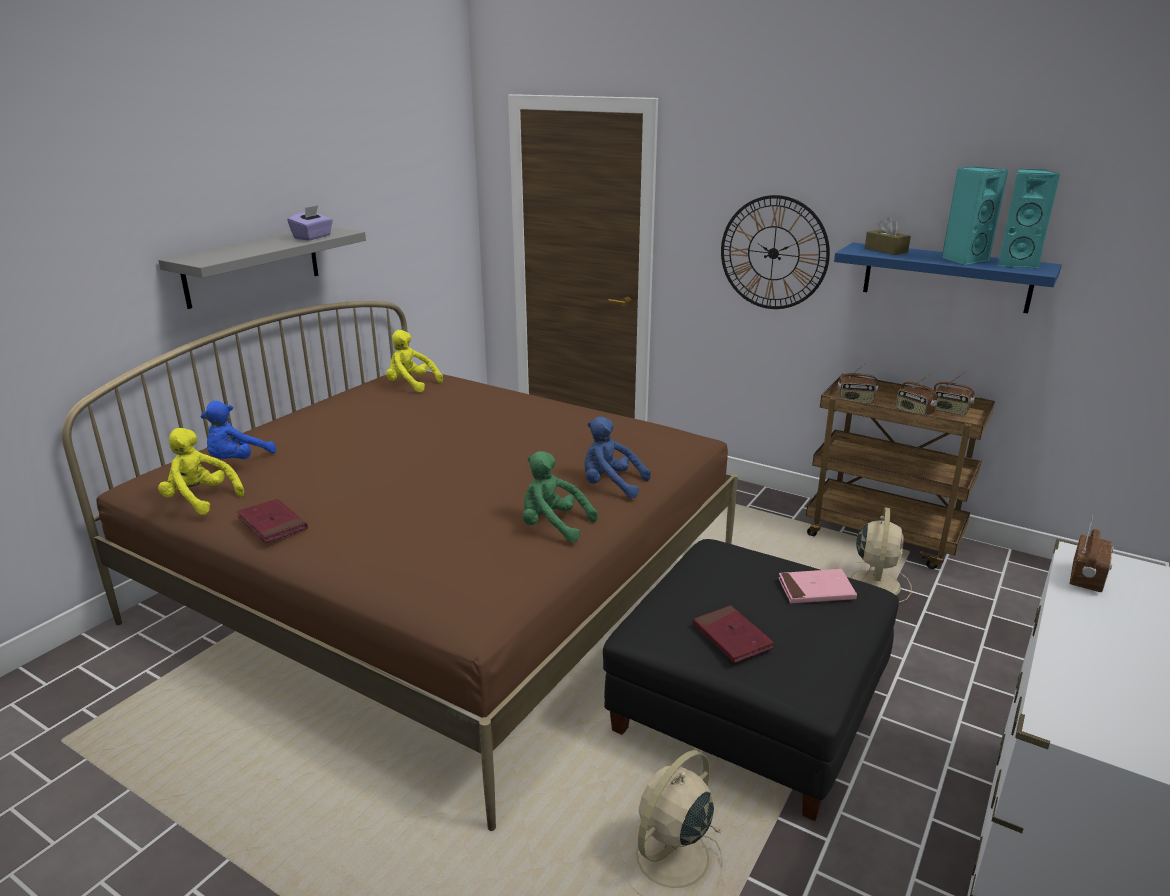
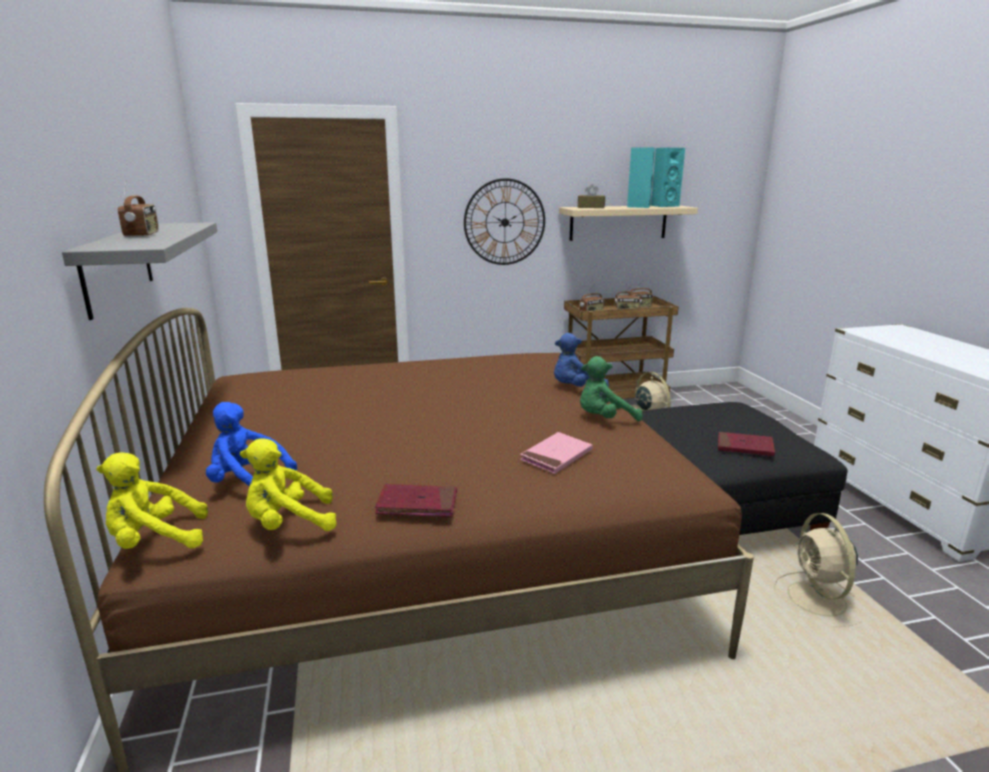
camera: 45 degrees left, 5 degrees down
(238, 461) = (247, 482): blue plush toy -> blue plush toy turned 120 degrees clockwise
(313, 237) = (180, 227): purple tissue box -> none
(411, 385) = (275, 381): yellow plush toy -> yellow plush toy (155, 541)
(816, 590) = (723, 411): pink book -> pink book (556, 456)
(946, 277) = (618, 222): blue shelf -> beige shelf
(1087, 579) = (880, 337): radio -> radio (142, 235)

